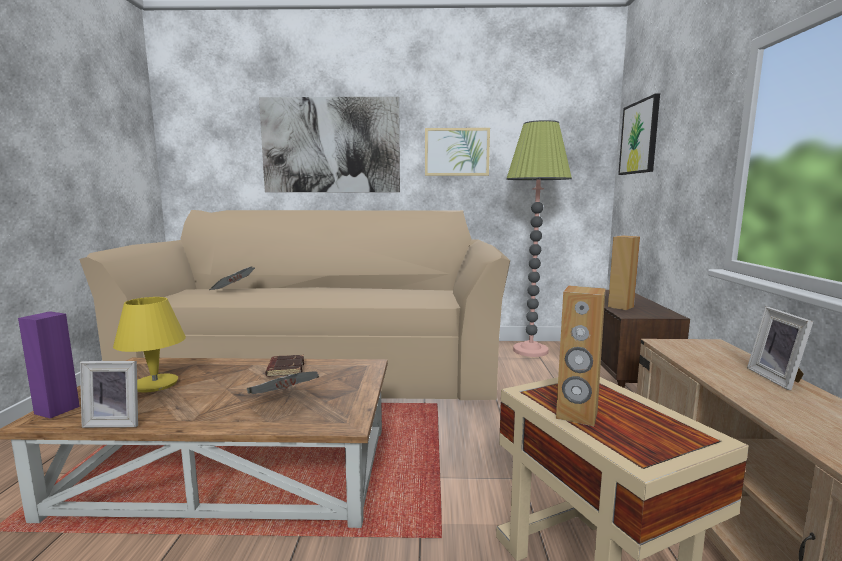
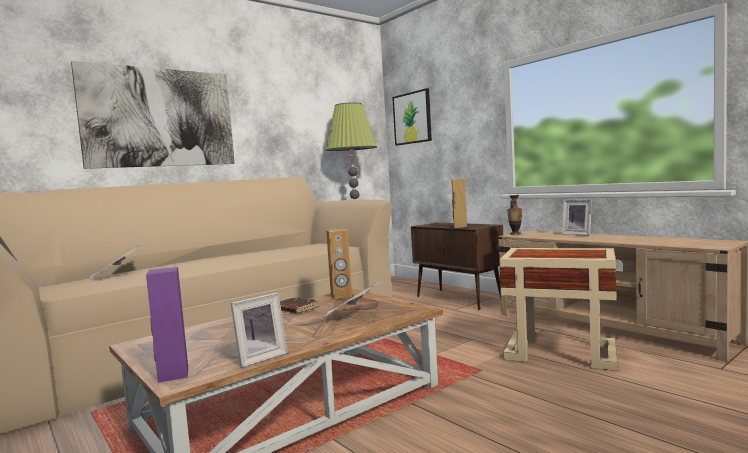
camera: 40 degrees left, 5 degrees down
(155, 384) = (212, 342): yellow table lamp -> none
(456, 152) = (278, 127): picture -> none
(576, 415) = (551, 256): brown speaker -> brown speaker (341, 295)
(675, 342) = (515, 234): none -> vase

